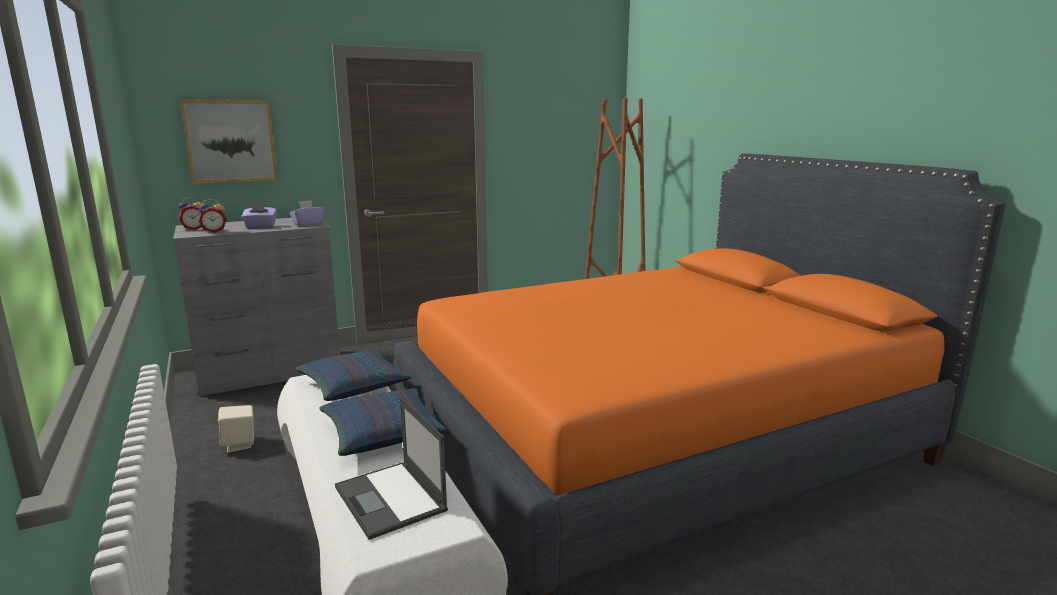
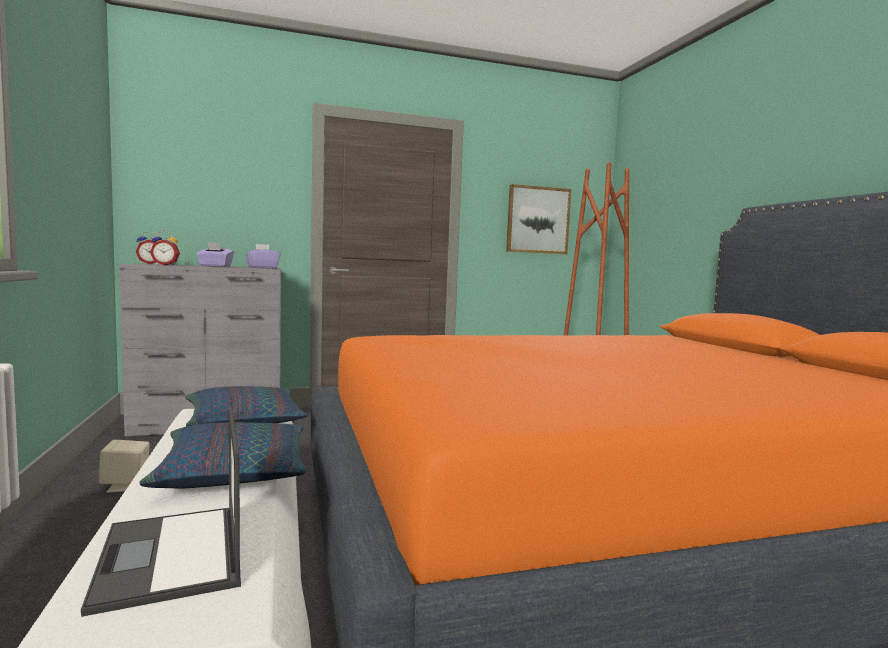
camera: 10 degrees right, 10 degrees down
(230, 141) = (204, 186): picture -> picture (537, 220)

